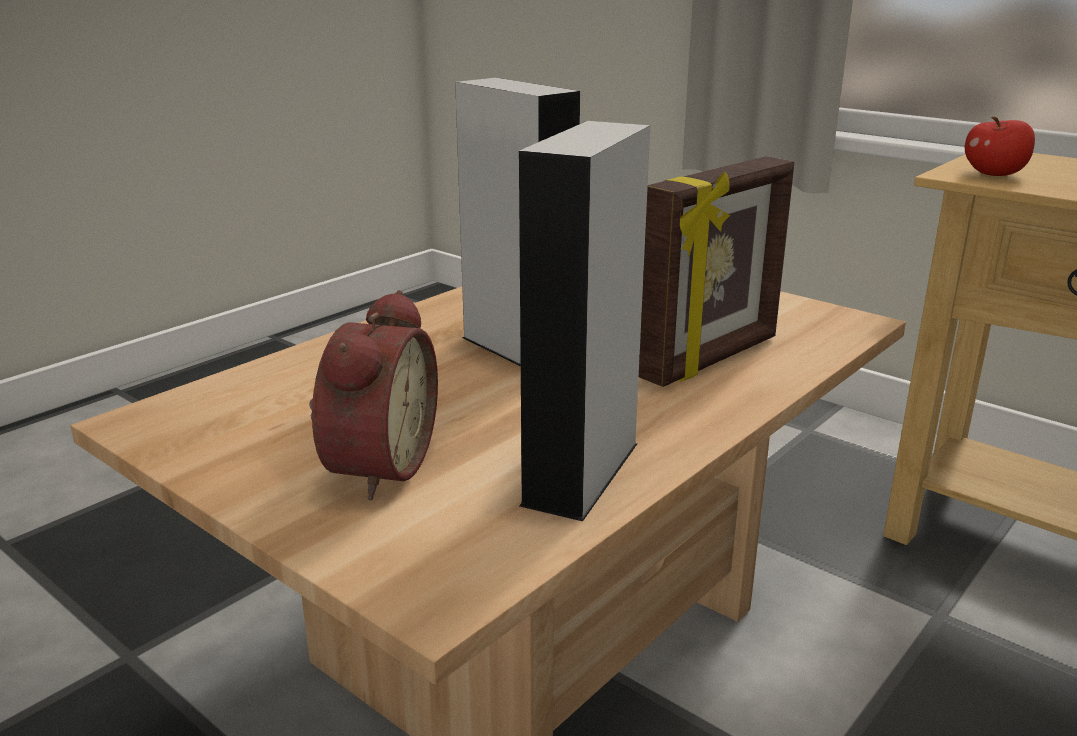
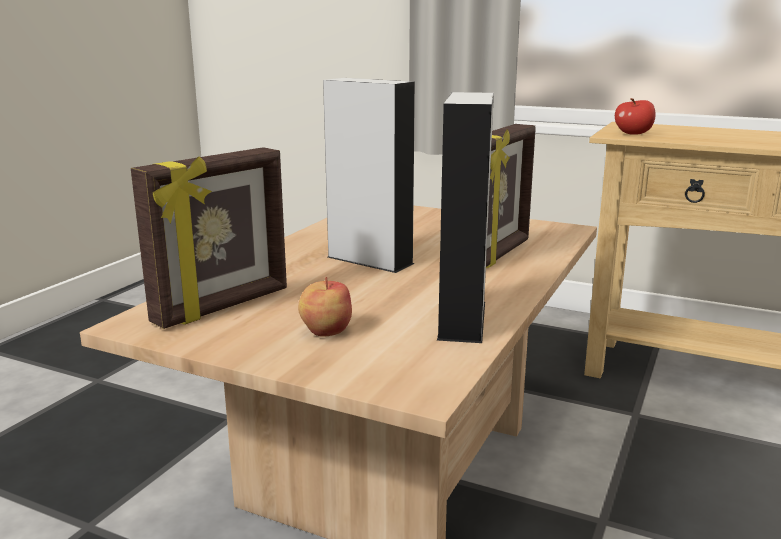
camera: 15 degrees left, 5 degrees down
(269, 407) = (223, 307): none -> picture frame
(374, 466) = (326, 331): alarm clock -> apple

